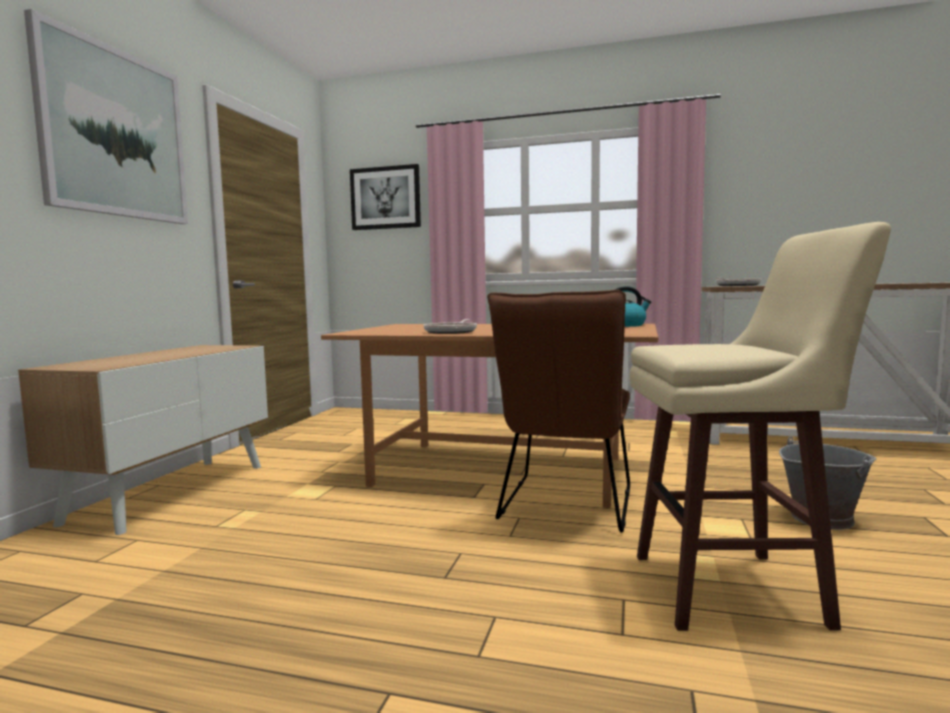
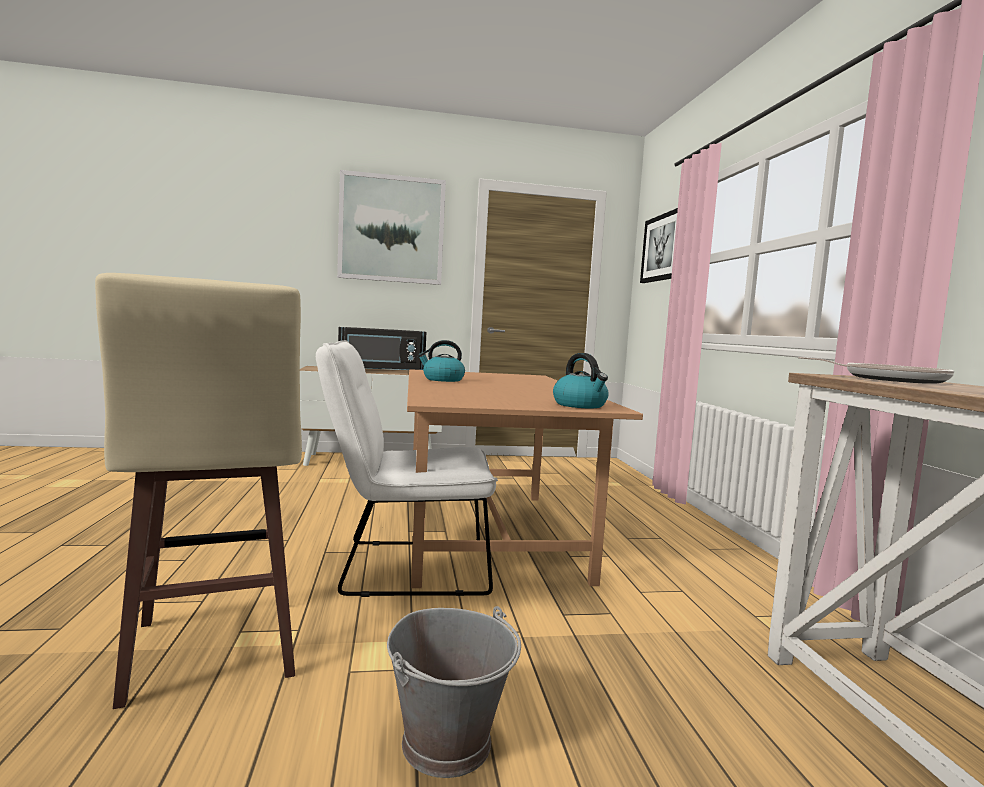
camera: 65 degrees right, 0 degrees up
(178, 354) = (381, 371): none -> black microwave
(452, 332) = (442, 379): frying pan -> kettle
(565, 506) = (403, 567): brown chair -> white chair

